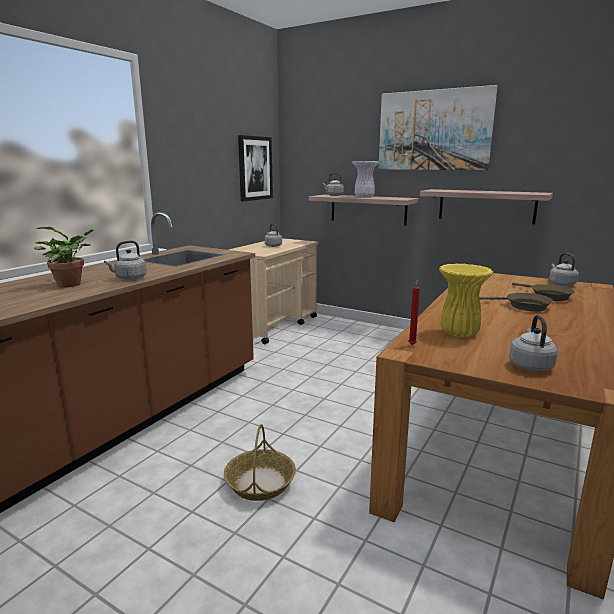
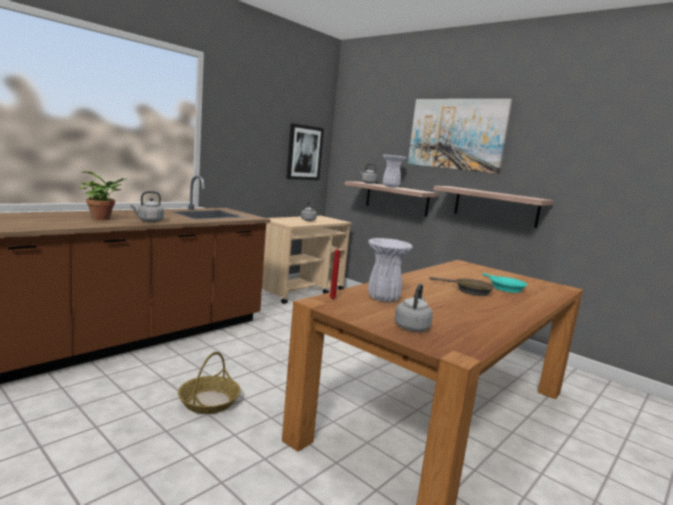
camera: 10 degrees right, 5 degrees down
(458, 333) = (382, 298): yellow vase -> white vase
(547, 296) = (504, 287): brown frying pan -> turquoise frying pan
(561, 284) = (531, 281): grey kettle -> none

